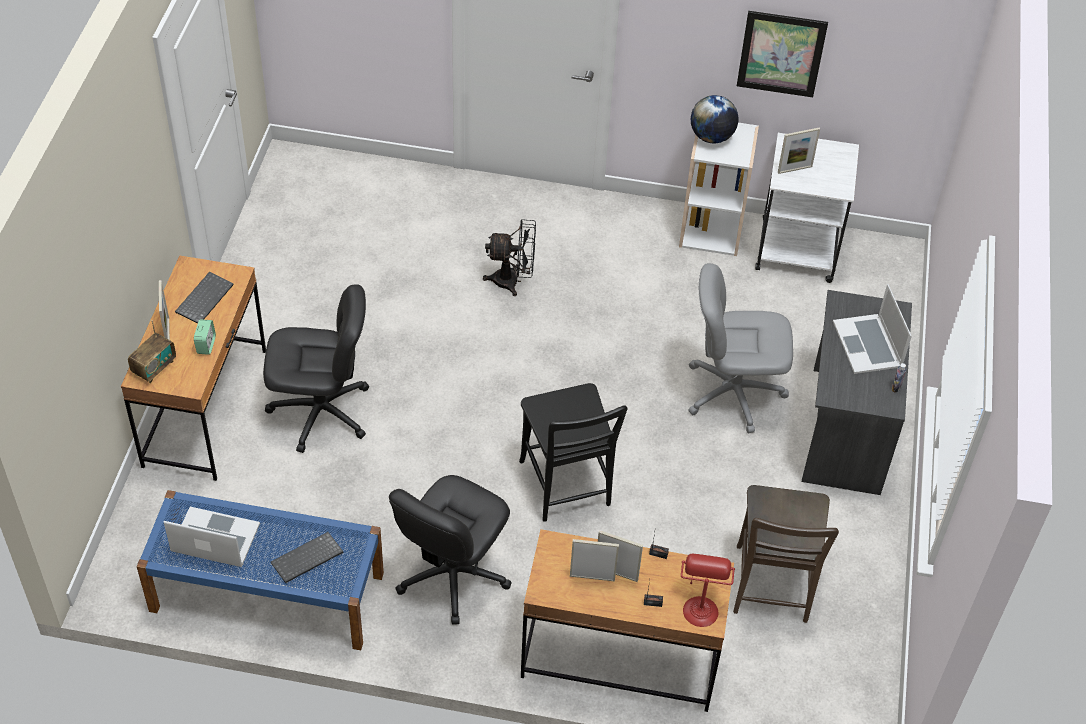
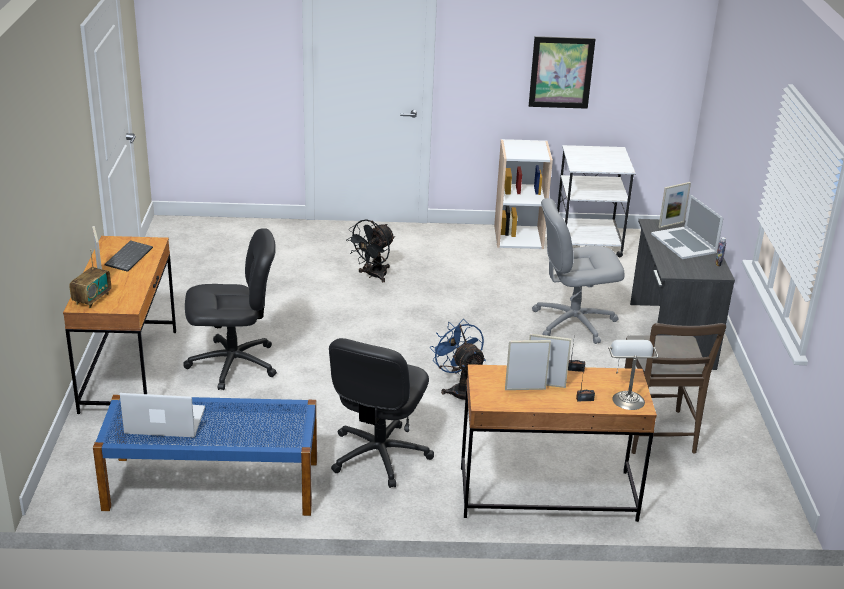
camera: 10 degrees left, 20 degrees down
(206, 345) = (136, 282): alarm clock -> none
(307, 559) = (255, 426): keyboard -> none
(513, 281) = (373, 275): black fan -> black fan turned 135 degrees clockwise
(566, 487) = (459, 390): black chair -> blue fan
(700, 604) = (626, 396): red table lamp -> white table lamp
(711, 137) = (515, 147): globe -> none
(794, 169) = (584, 161): picture frame -> picture frame (671, 224)

